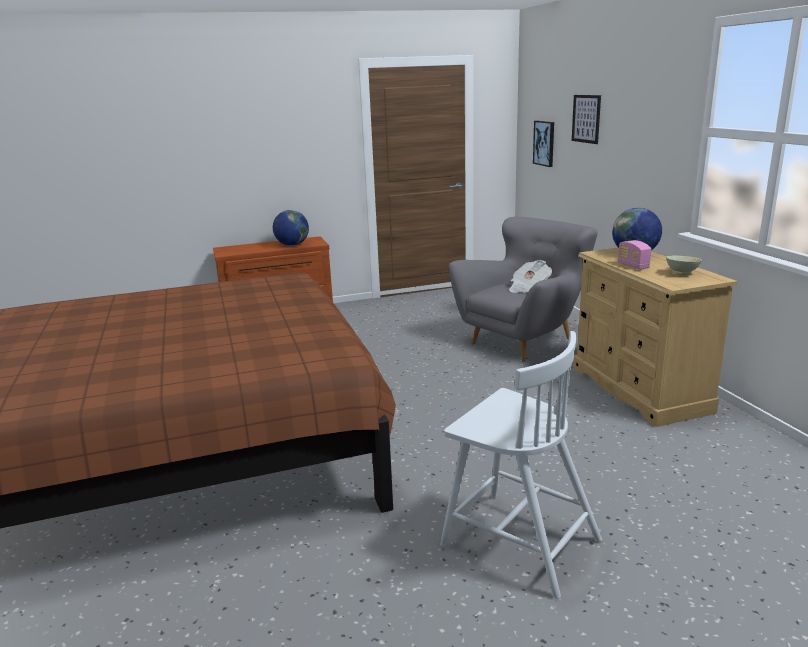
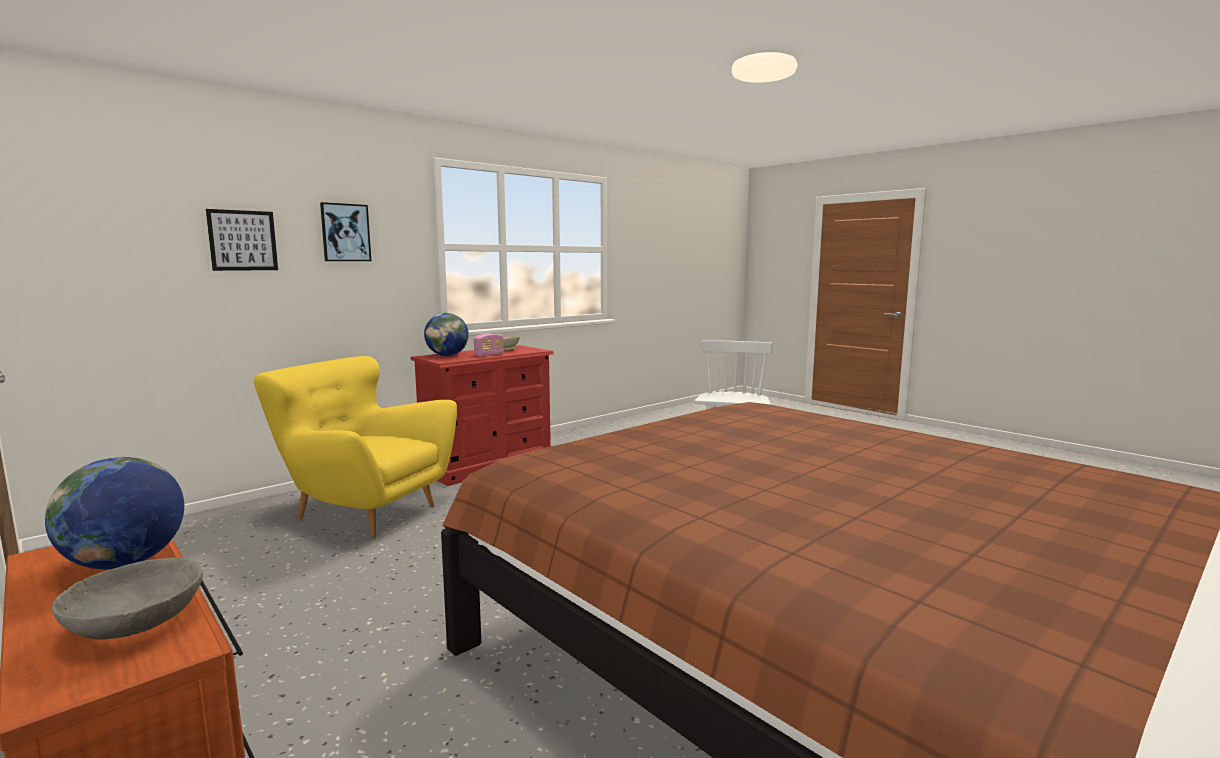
camera: 115 degrees left, 10 degrees down
(245, 250) = (135, 624): none -> grey bowl
(523, 340) = (364, 512): grey armchair -> yellow armchair
(528, 288) = (368, 439): newspaper -> none
(544, 143) = (116, 281): picture -> picture (345, 232)
(639, 389) = (488, 464): beige dresser -> red dresser

